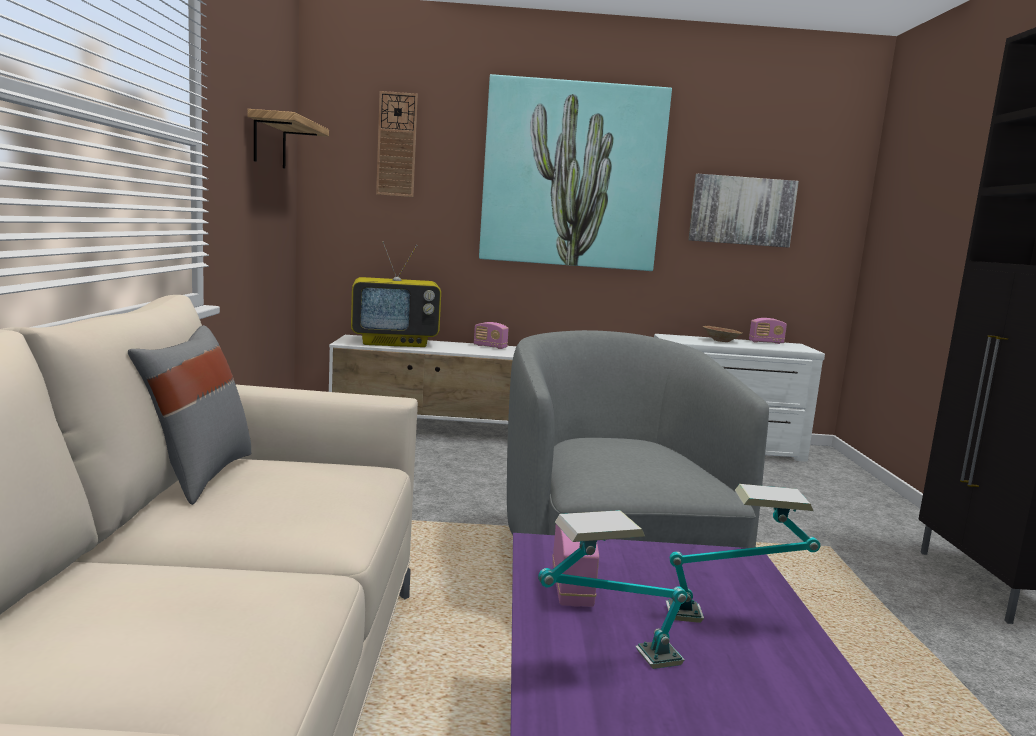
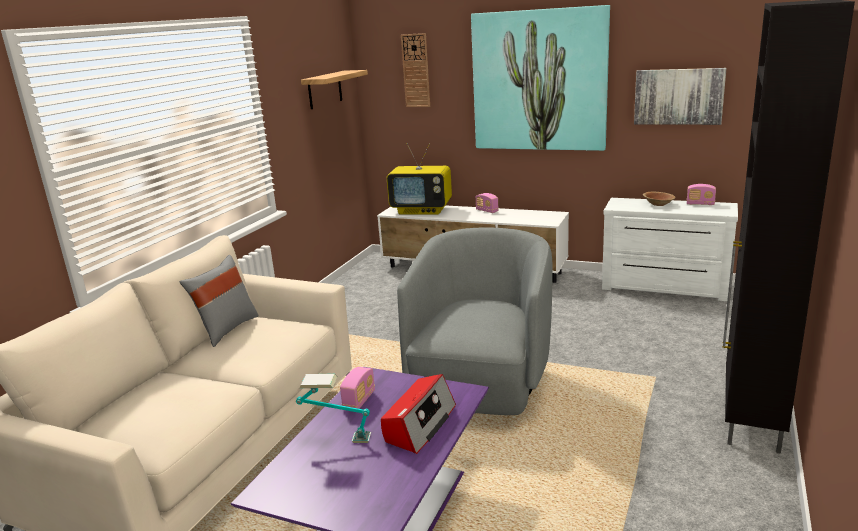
camera: 25 degrees right, 10 degrees up
(734, 618) = (419, 424): table lamp -> radio

